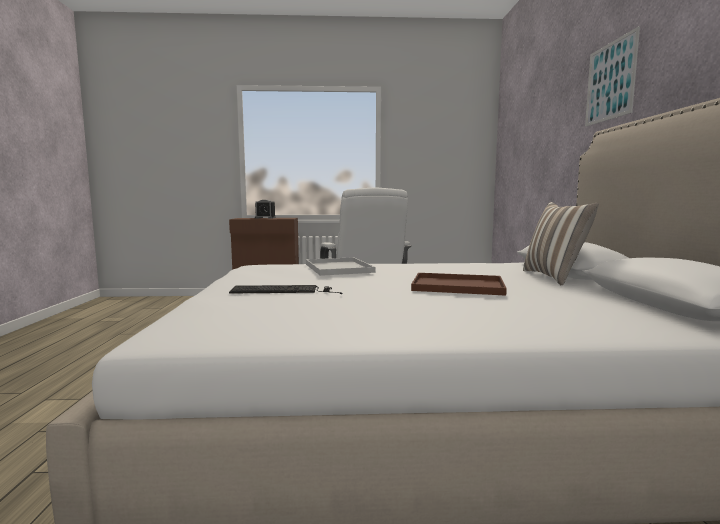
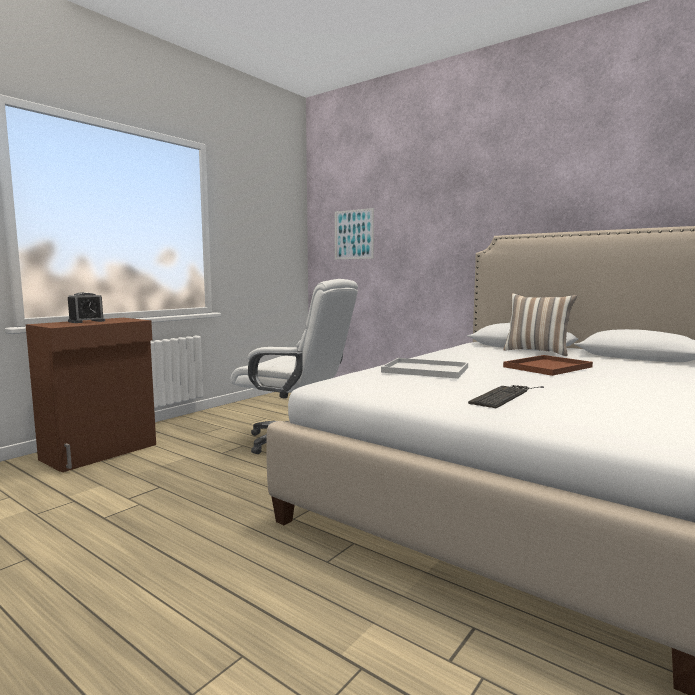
camera: 50 degrees left, 0 degrees up
(610, 81) = (491, 196): picture -> picture (353, 234)

